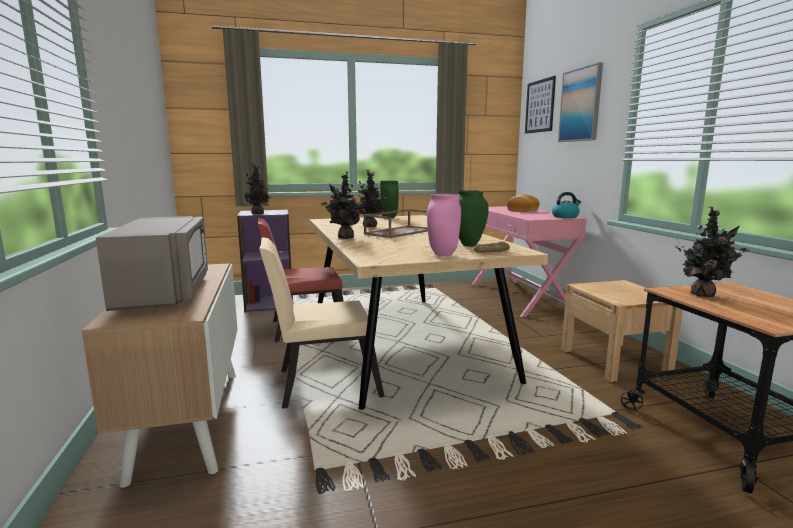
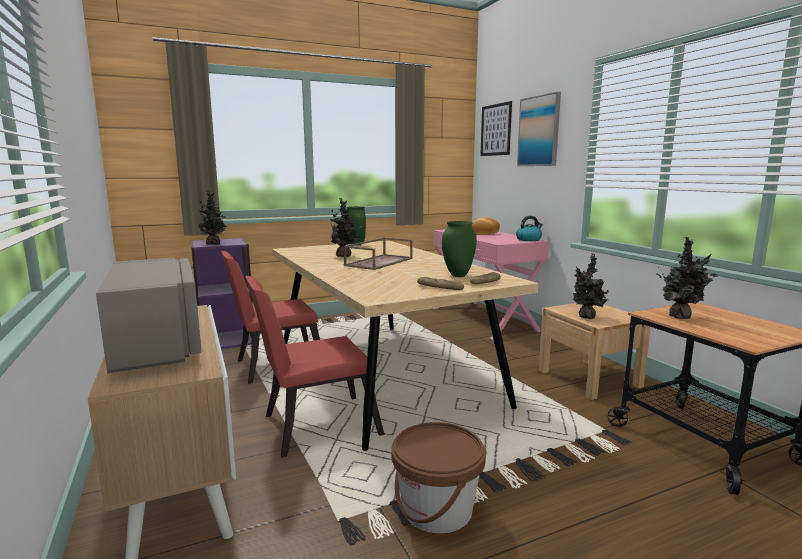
camera: 10 degrees left, 0 degrees up
(321, 383) = (313, 426): beige chair -> red chair
(345, 237) = (327, 271): potted plant -> potted plant (586, 317)
(413, 470) = (436, 509): none -> brown bucket
(442, 254) = (440, 288): pink vase -> bread

